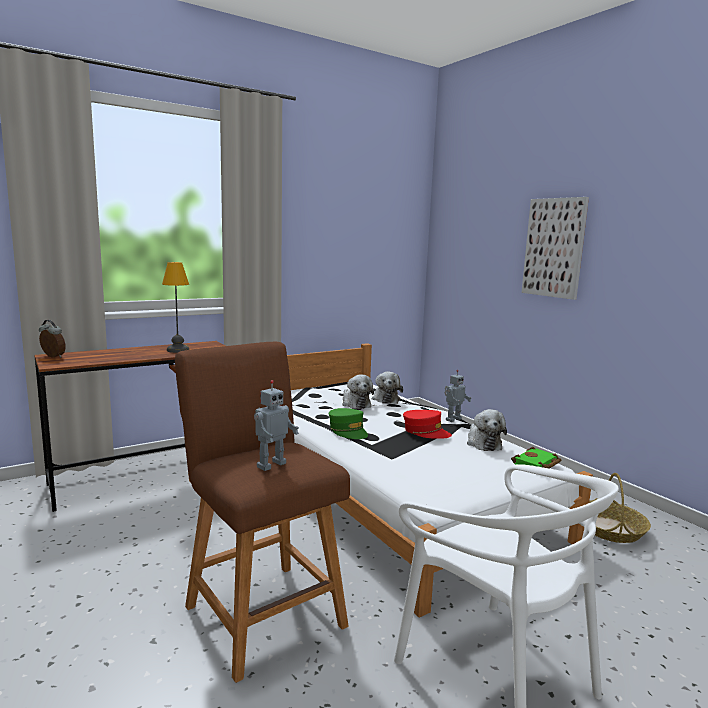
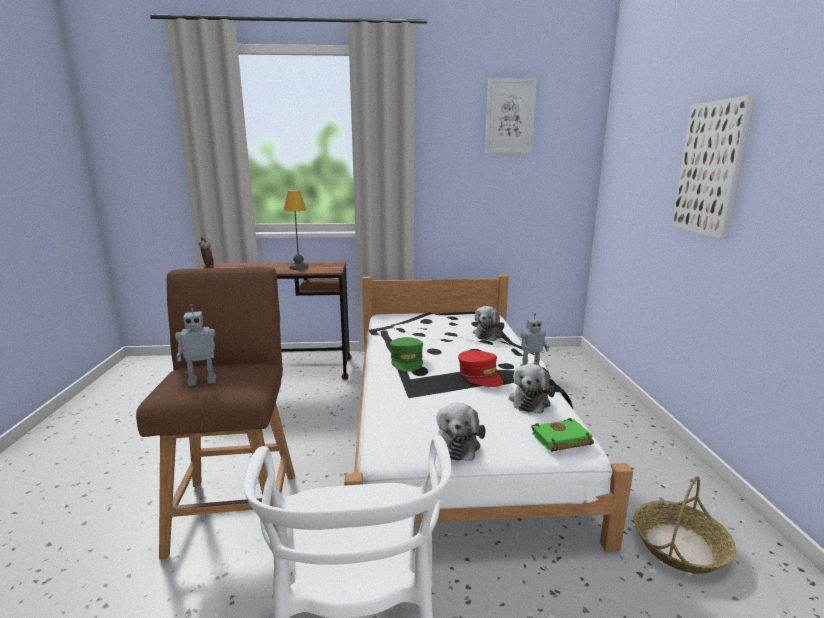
camera: 30 degrees right, 5 degrees up
(355, 403) = (450, 334): plush toy -> plush toy (456, 444)
(359, 194) = (510, 116): none -> picture

